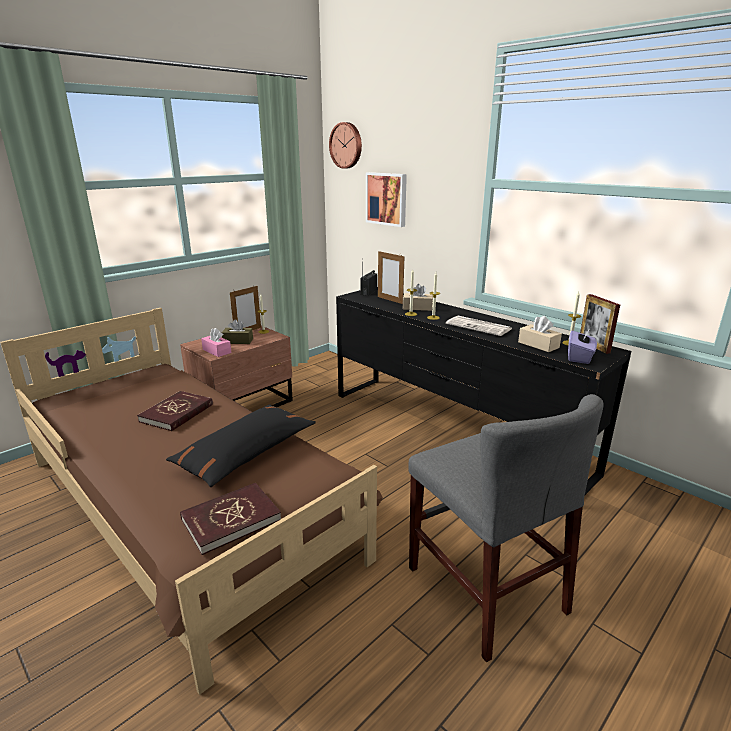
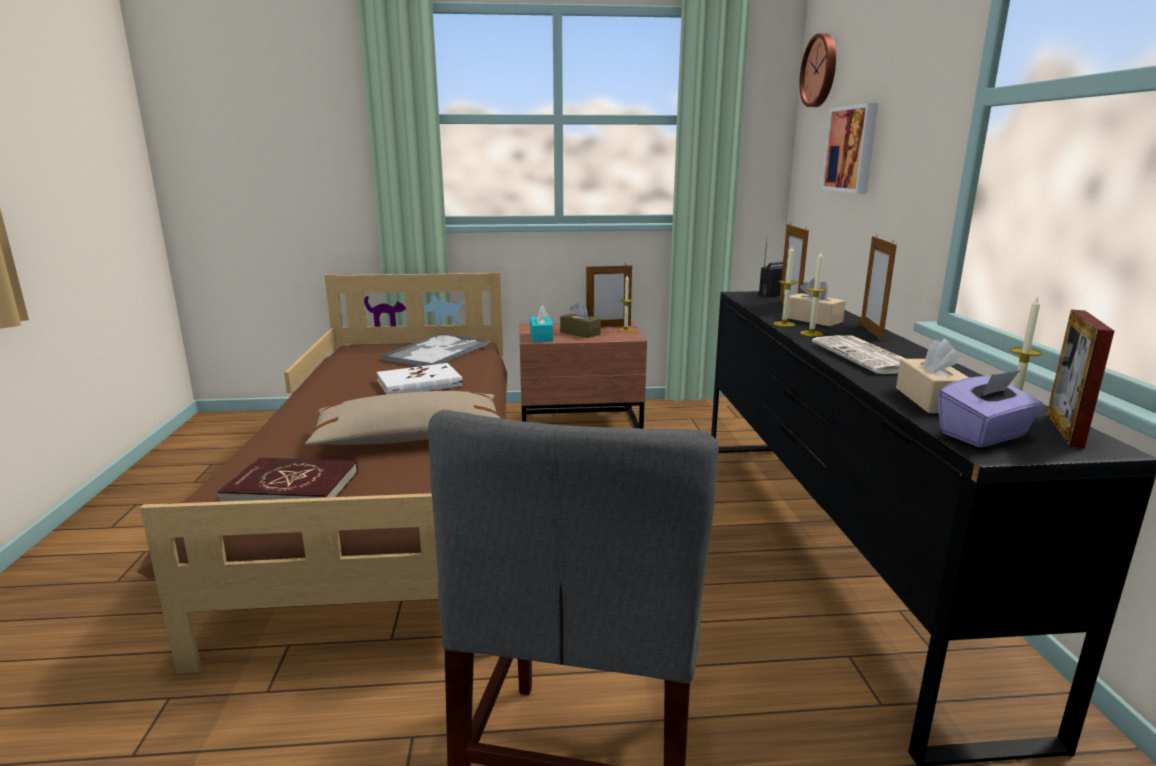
camera: 40 degrees right, 5 degrees down
(142, 384) = (437, 352): none -> tray
(177, 413) = (419, 383): red book -> white book
(217, 351) = (541, 337): pink tissue box -> turquoise tissue box
(245, 453) = (410, 437): black pillow -> beige pillow
(453, 310) = (871, 332): none -> picture frame

